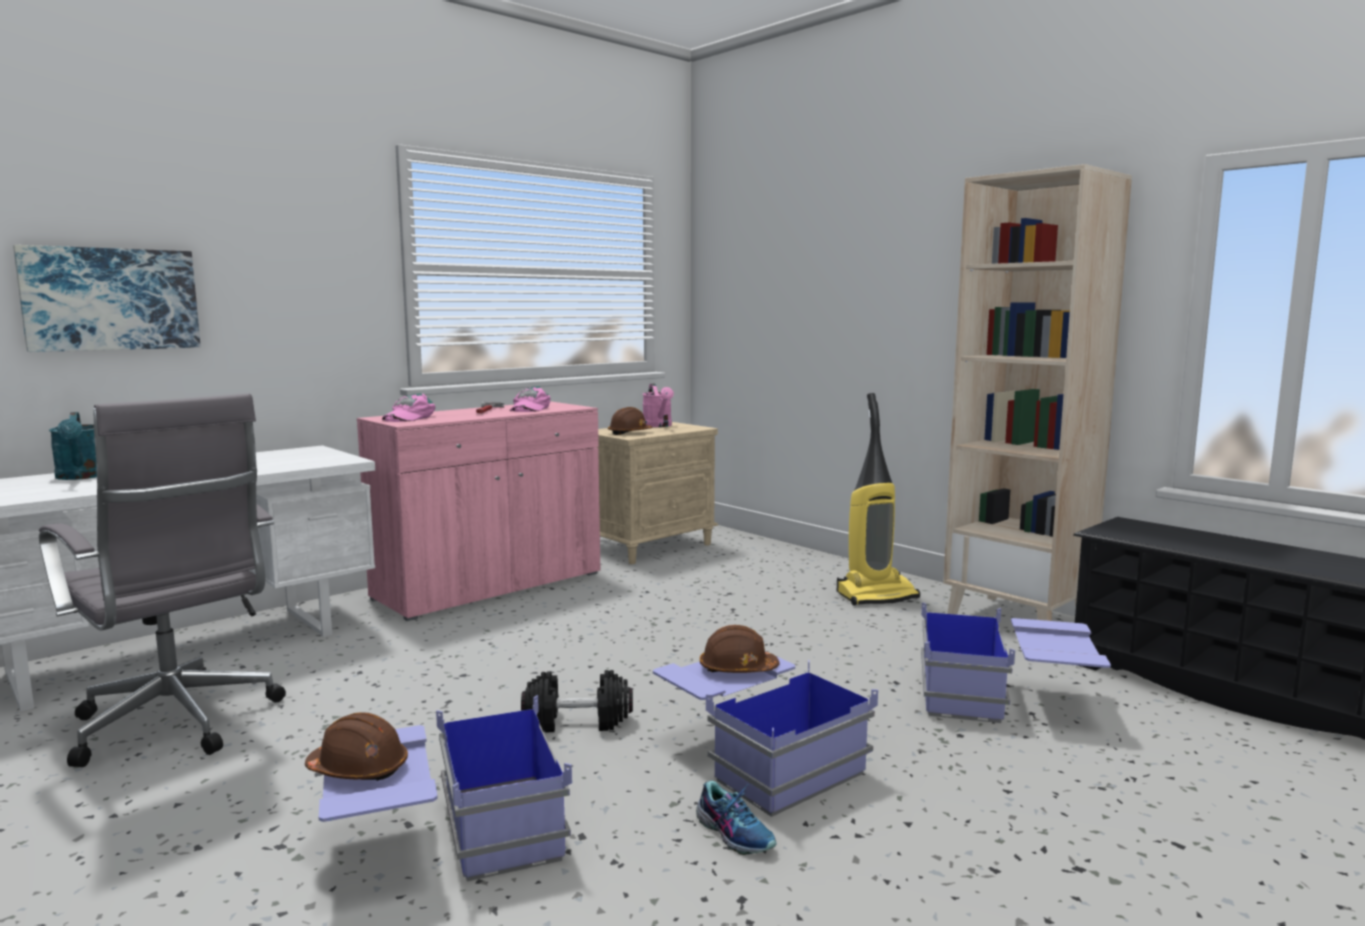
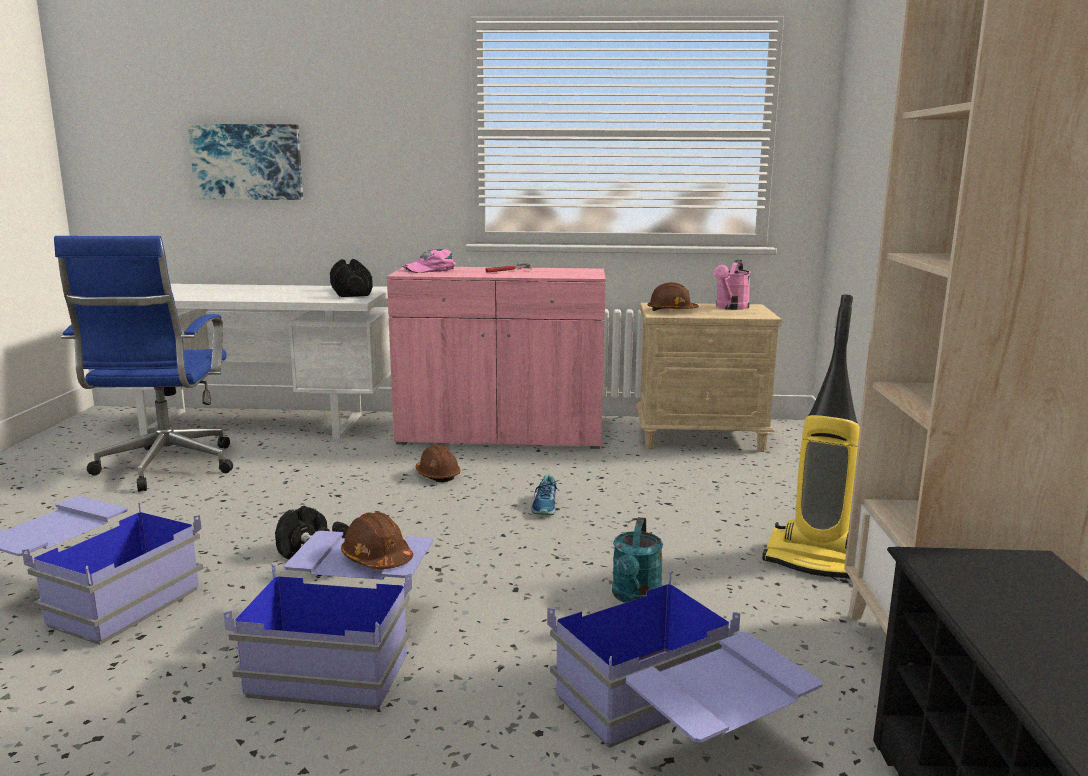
camera: 45 degrees right, 5 degrees up
(81, 477) = (208, 288): turquoise watering can -> turquoise watering can (635, 597)
(178, 725) = (165, 469): grey office chair -> blue office chair
(307, 456) = (351, 293): none -> black dumbbell
(358, 769) = (54, 521): brown hard hat -> brown hard hat (437, 475)
(529, 408) = (548, 272): pink cap -> none
(735, 833) = (201, 693): shoe -> shoe (546, 506)

